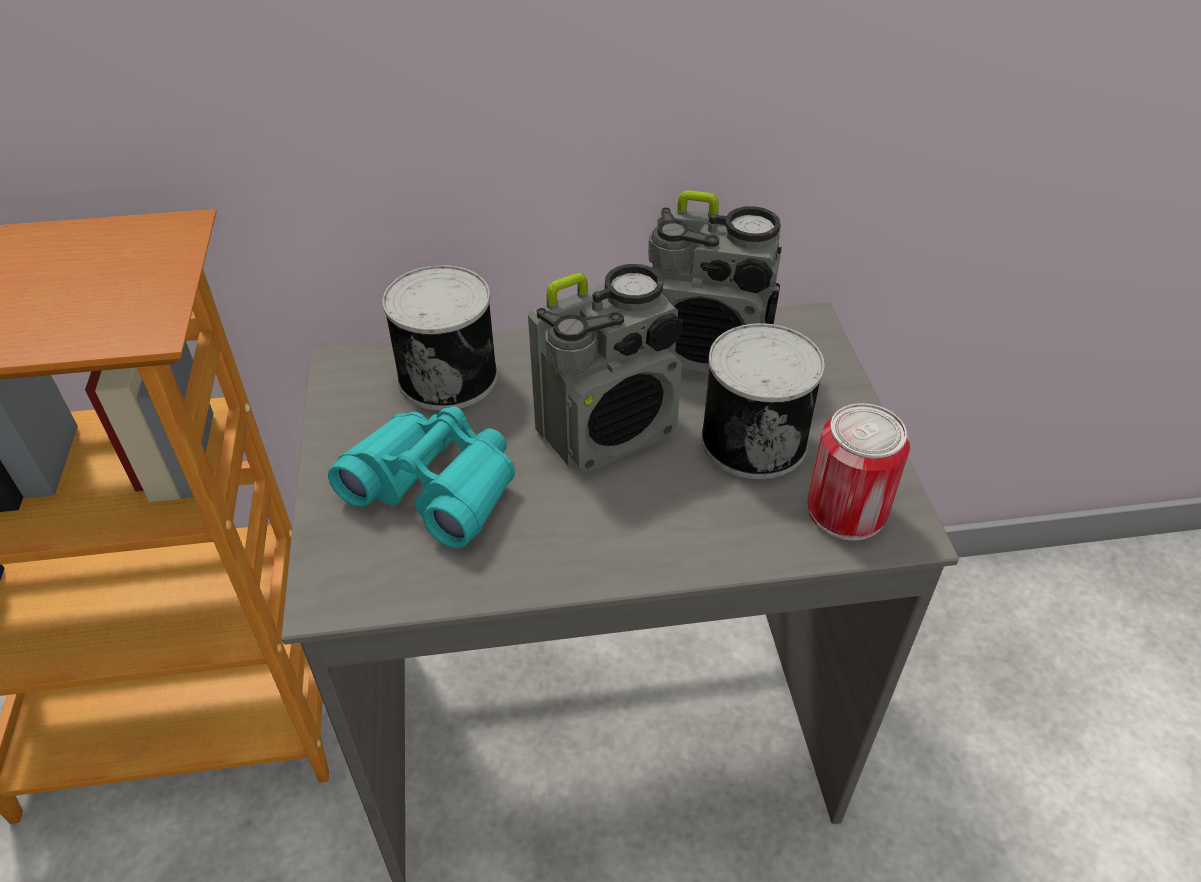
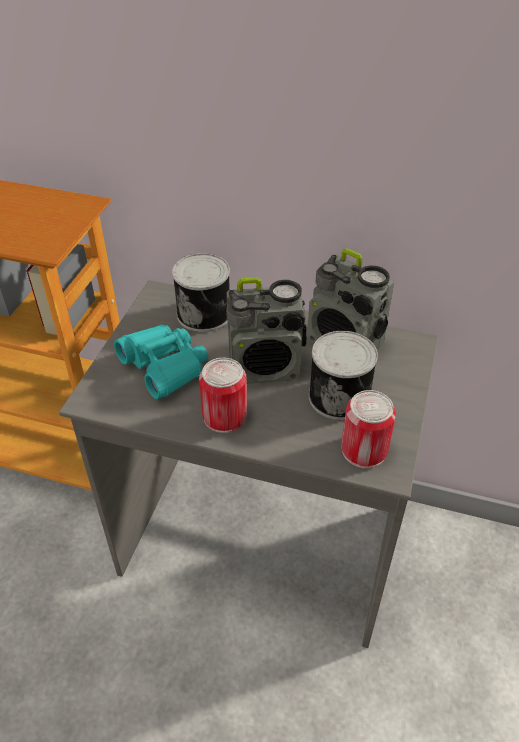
camera: 25 degrees right, 0 degrees up
(594, 536) = (224, 416): none -> can

